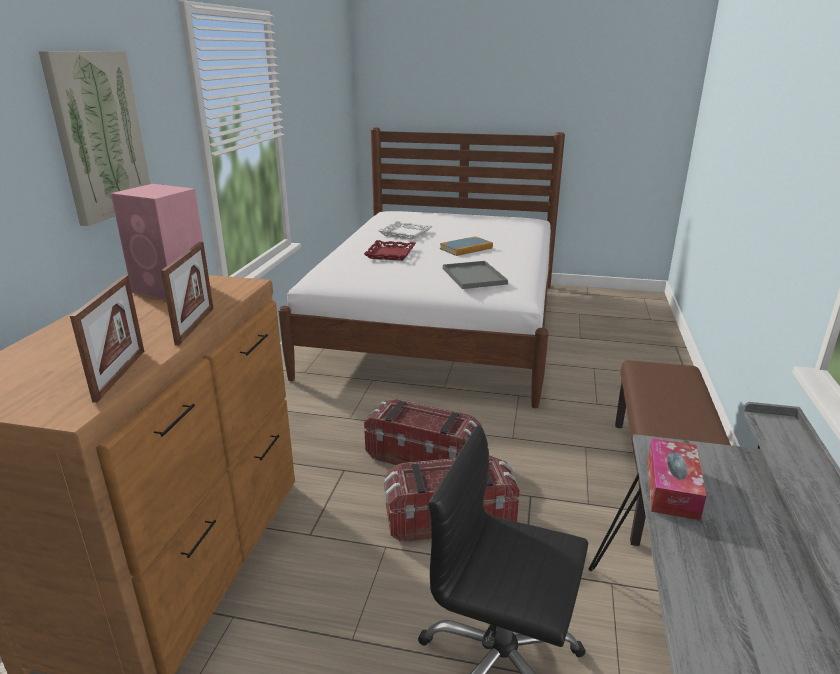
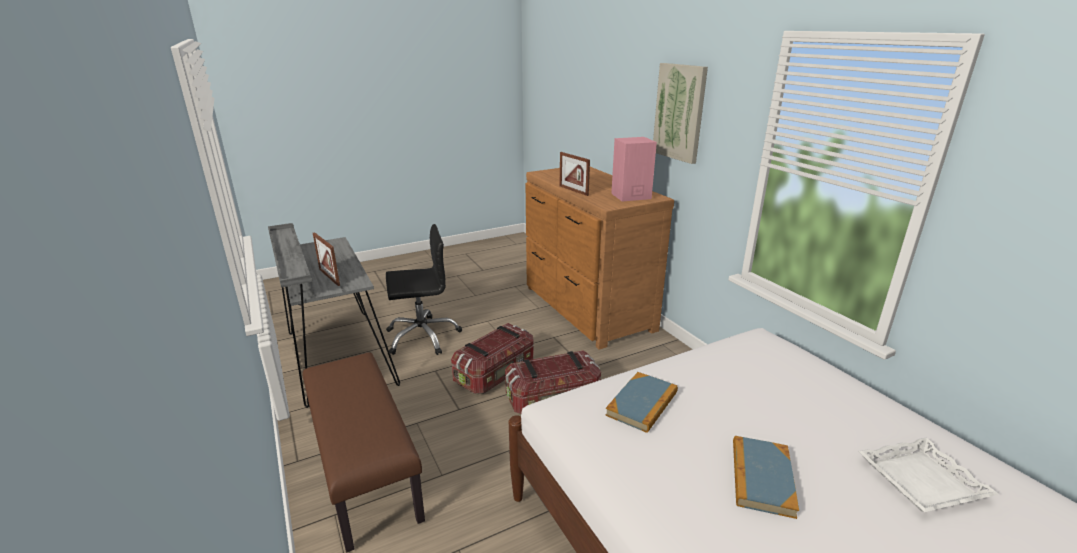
camera: 140 degrees right, 0 degrees up
(120, 374) = (552, 178): picture frame -> picture frame (329, 277)
(390, 254) = (797, 401): red tray -> none
(472, 276) = (642, 404): grey tray -> book
(672, 488) = (350, 271): tissue box -> none

